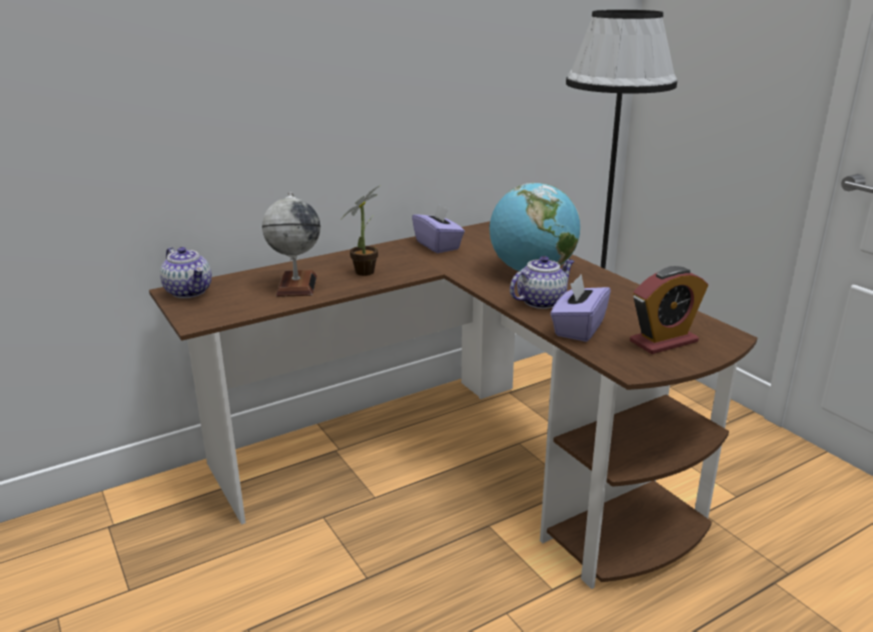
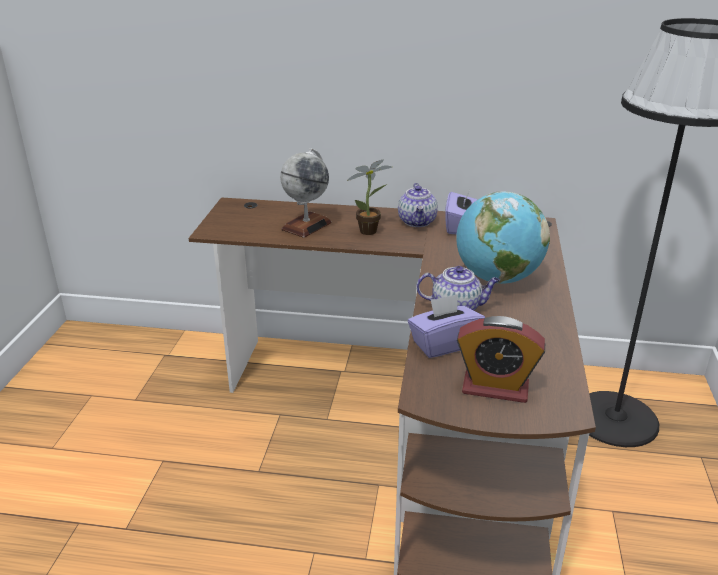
camera: 40 degrees right, 5 degrees up
(189, 292) = (237, 207): teapot -> teapot (417, 222)

